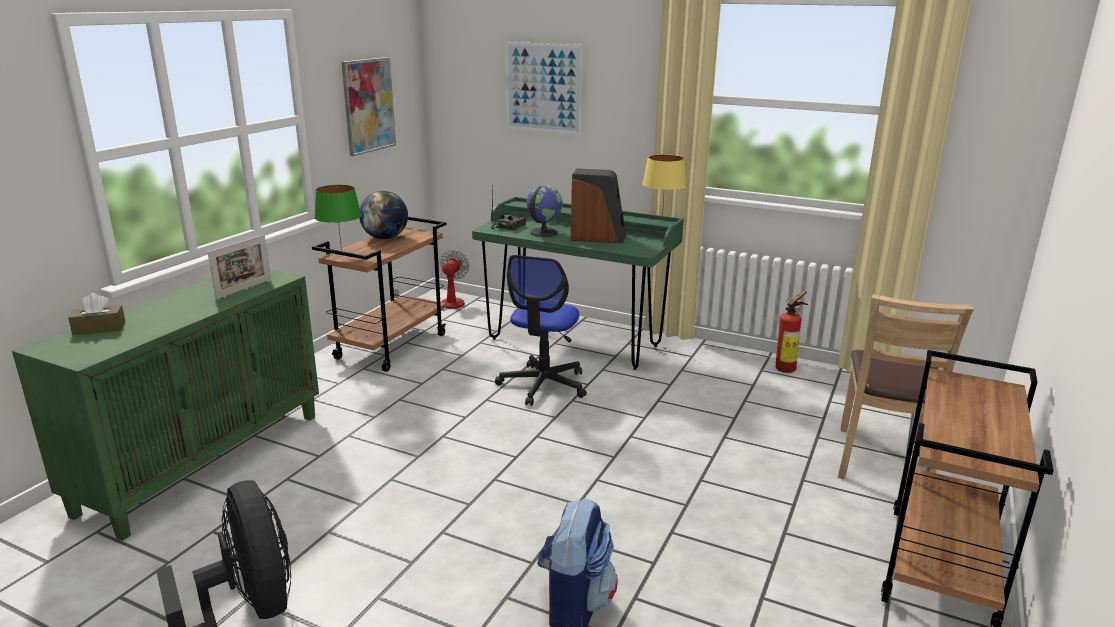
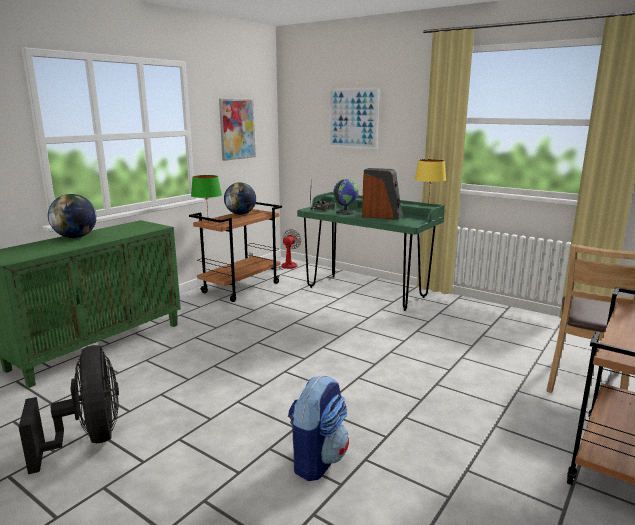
camera: 10 degrees right, 5 degrees down
(99, 328) = (31, 246): brown tissue box -> none
(161, 305) = (75, 237): none -> globe
(244, 289) = (131, 231): picture frame -> none
(543, 385) = (336, 316): office chair -> none
(788, 369) = (520, 317): fire extinguisher -> none

